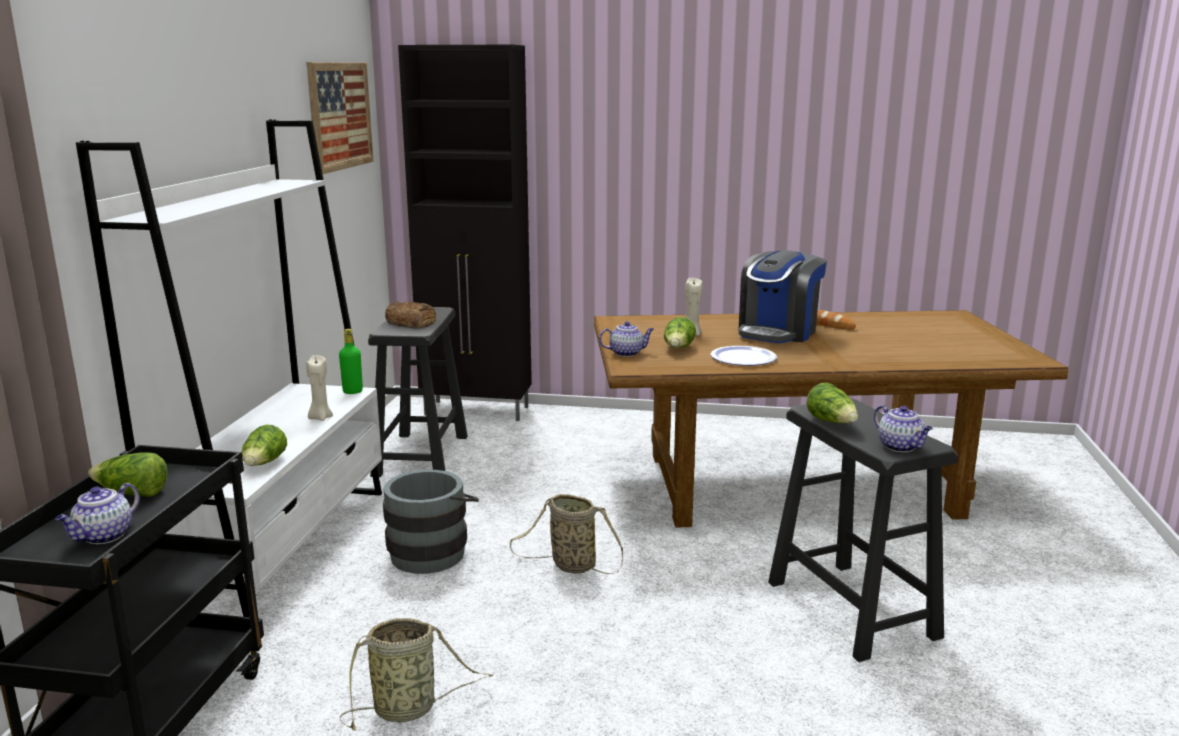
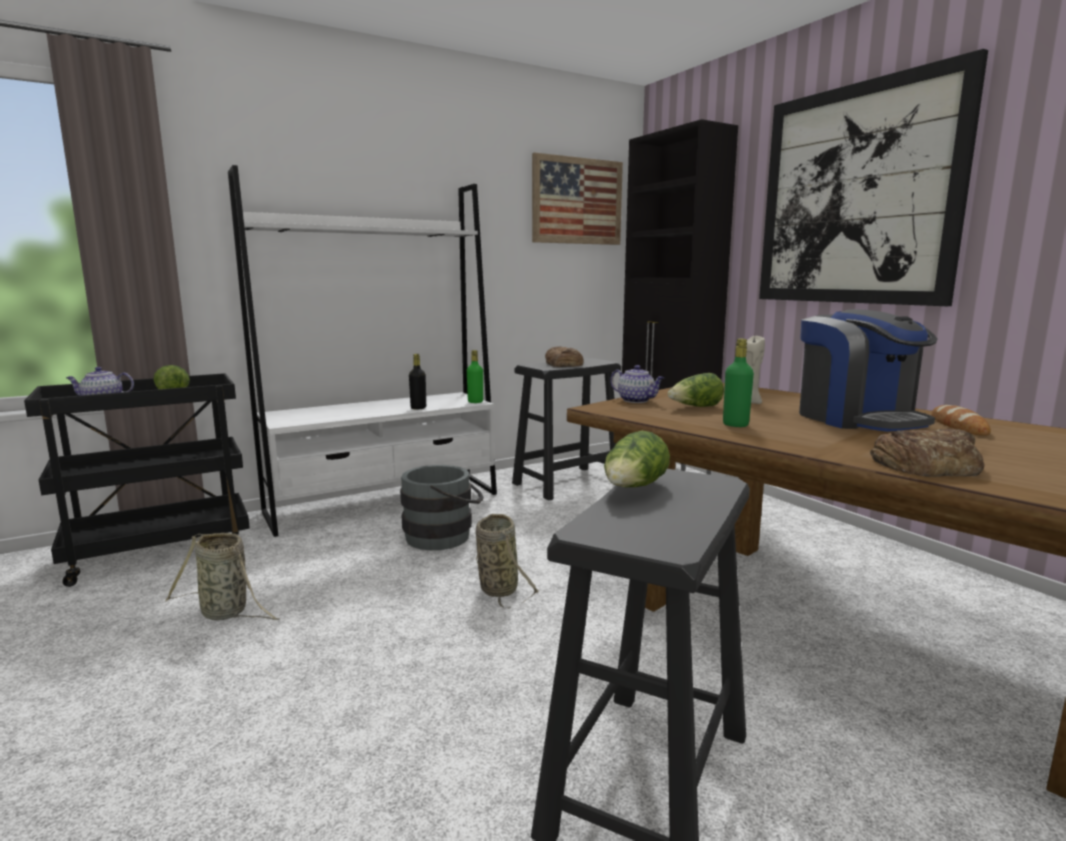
camera: 50 degrees right, 5 degrees down
(264, 464) = (326, 418): lettuce -> none
(320, 418) = (418, 408): beige candle -> black bottle
(660, 131) = (856, 196): none -> picture
(743, 358) = (735, 425): plate -> green bottle
(778, 332) = (857, 419): coffee machine -> coffee machine turned 105 degrees counterclockwise
(882, 359) = (926, 465): none -> bread
(901, 447) = (623, 533): teapot -> none

